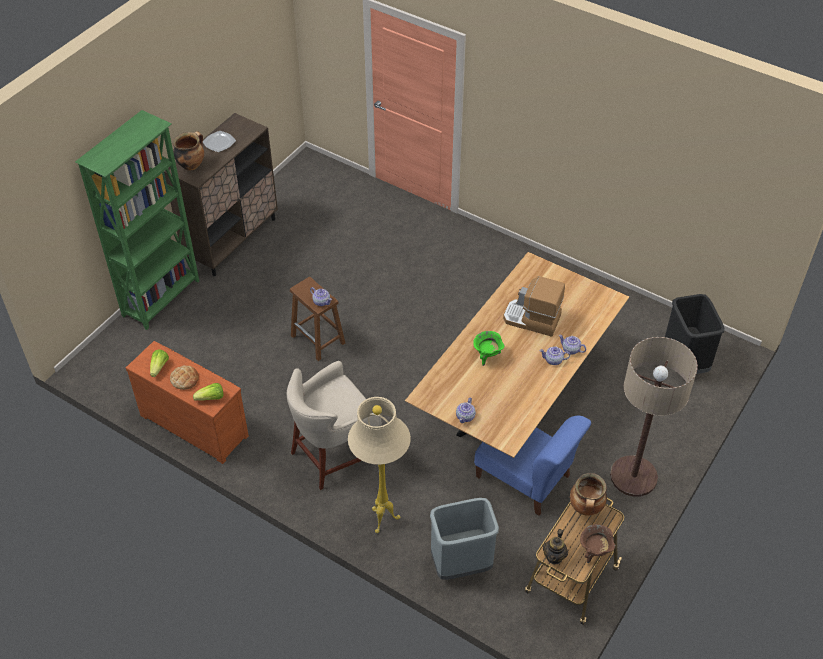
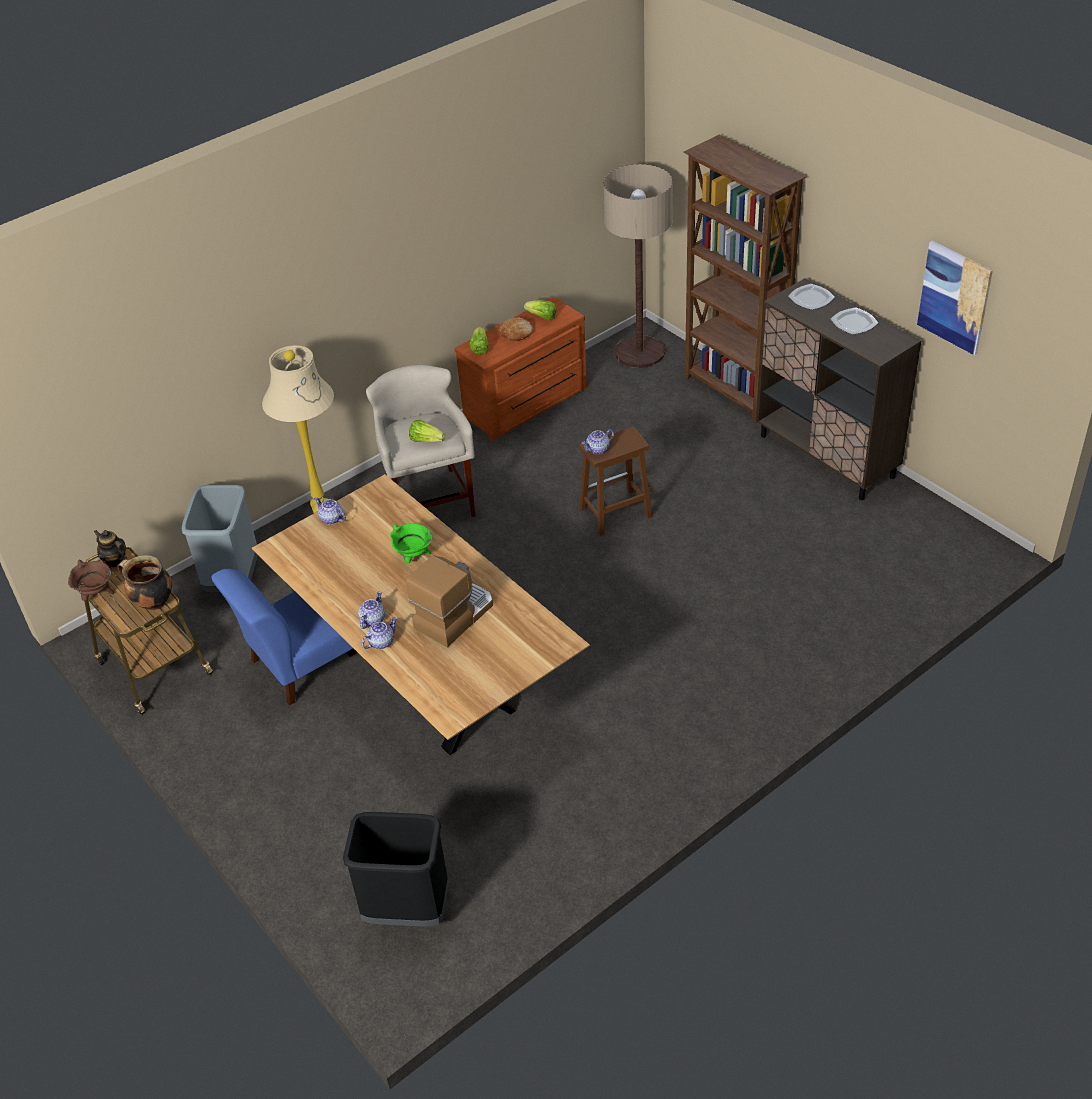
camera: 110 degrees right, 5 degrees down
(162, 298) = (734, 392): green bookcase -> brown bookcase
(191, 165) = (811, 298): cooking pot -> plate
(237, 68) = (954, 297): none -> picture
(347, 395) = (426, 440): none -> lettuce
(633, 476) = (250, 773): floor lamp -> floor lamp (639, 353)

